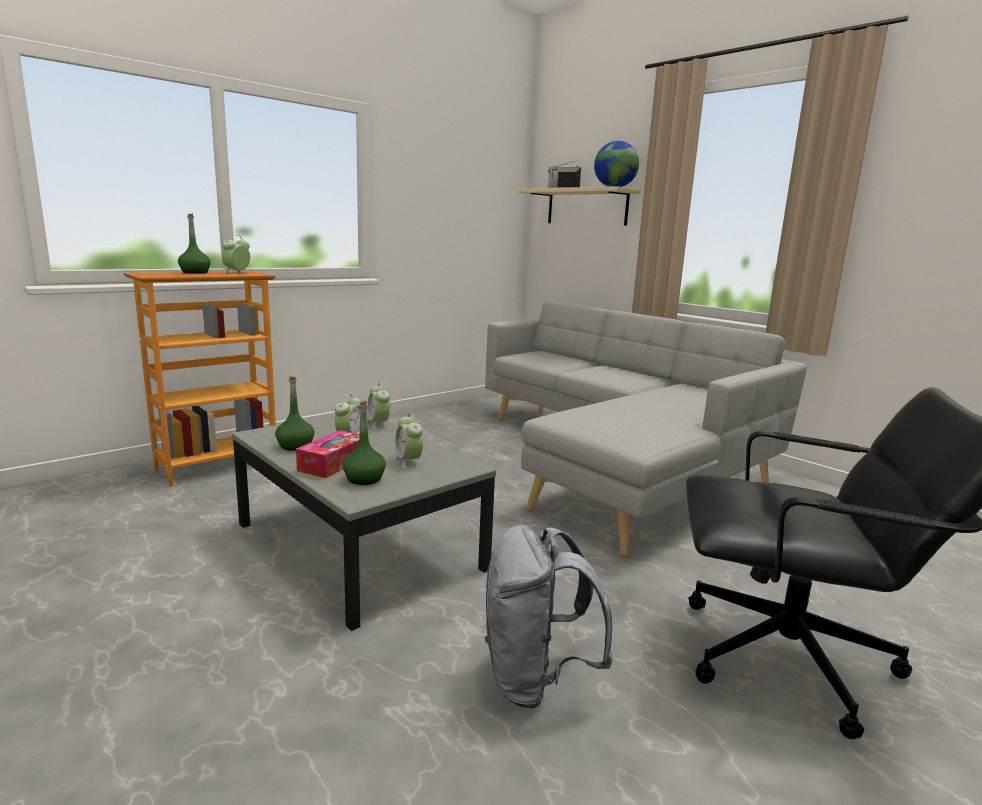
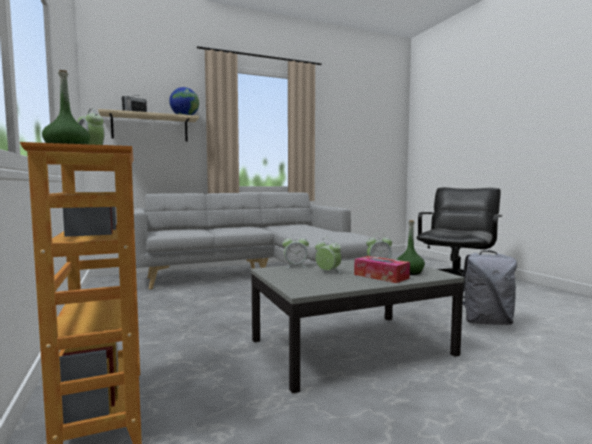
camera: 70 degrees left, 10 degrees down
(295, 446) = (340, 282): green bottle -> none

